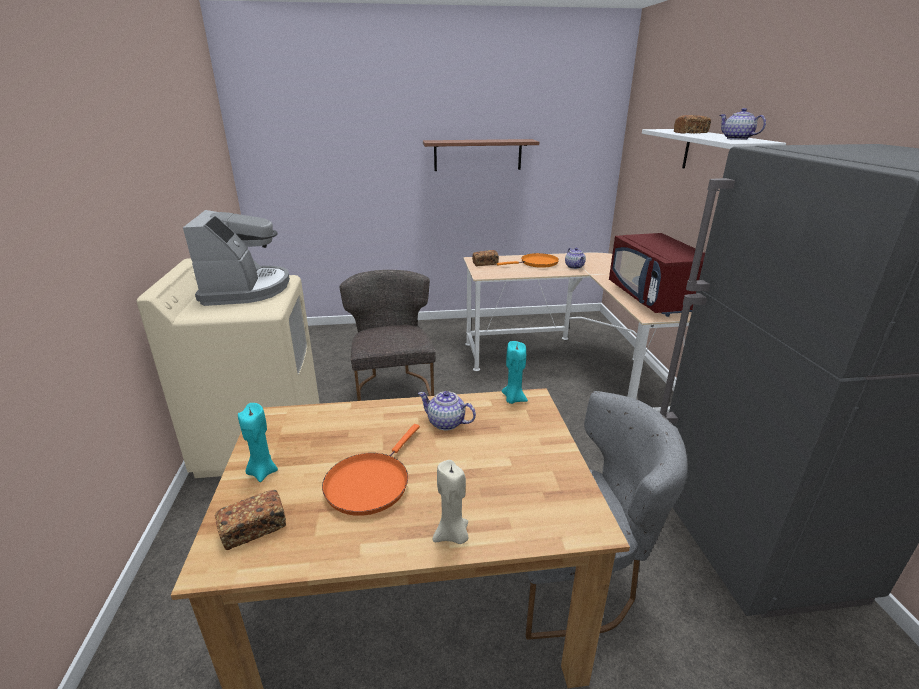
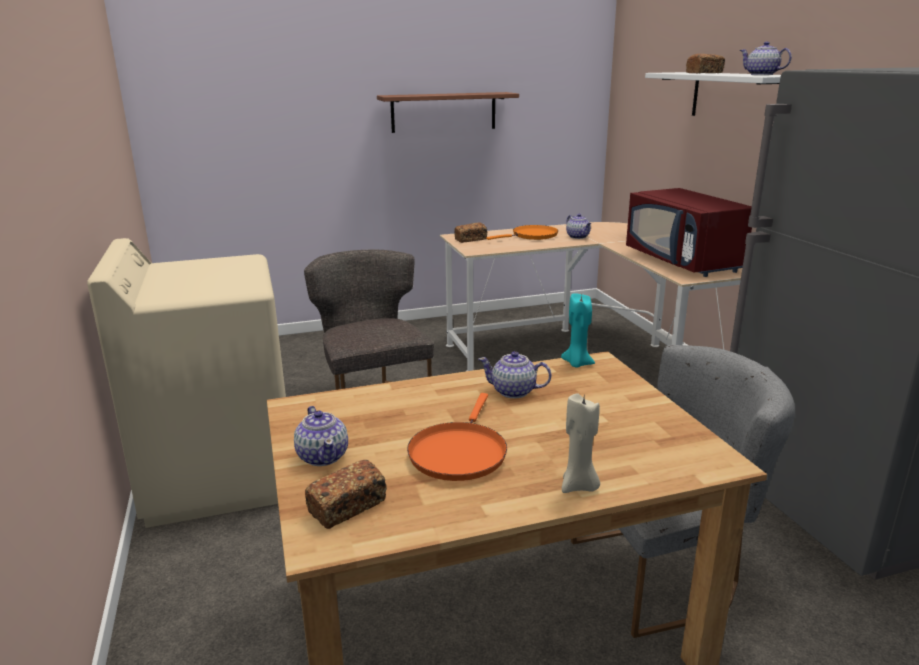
camera: 10 degrees left, 5 degrees down
(246, 289) = (206, 271): coffee machine -> none
(262, 472) = (323, 456): turquoise candle -> teapot

